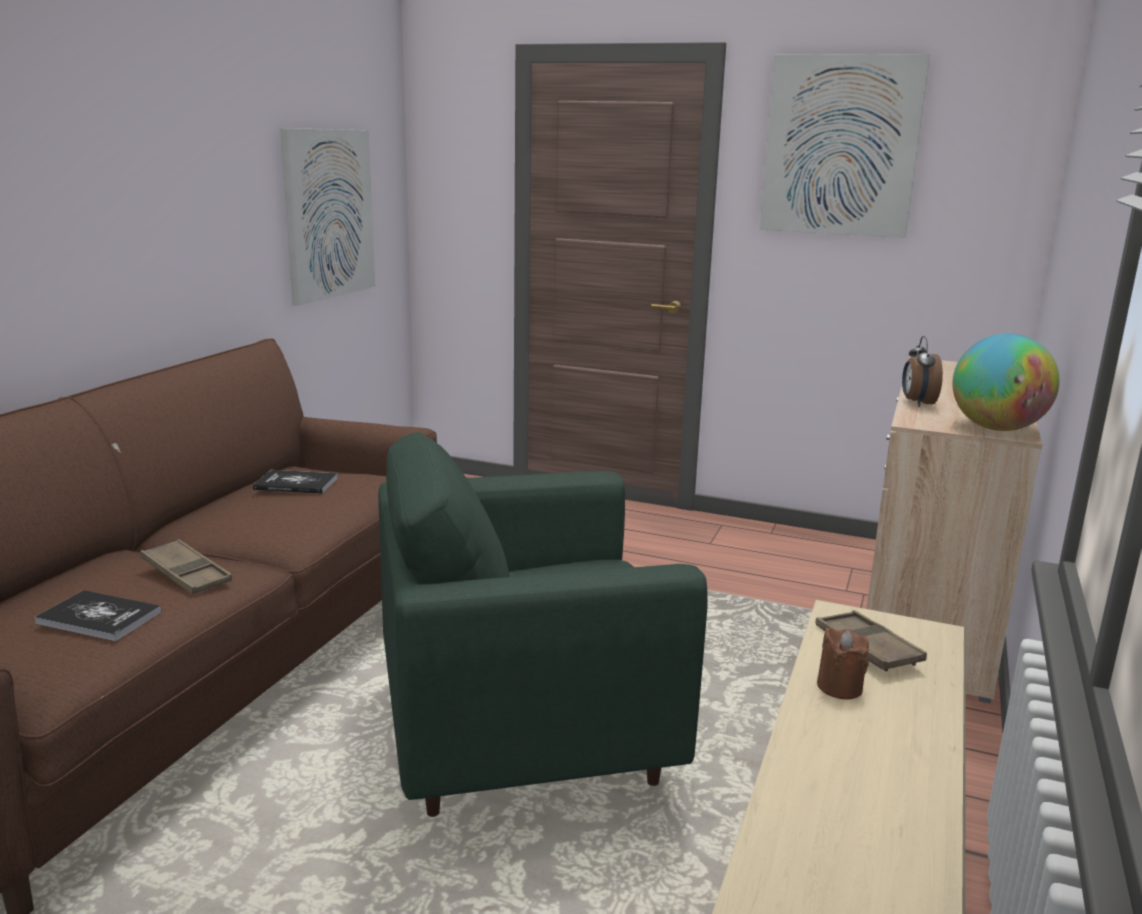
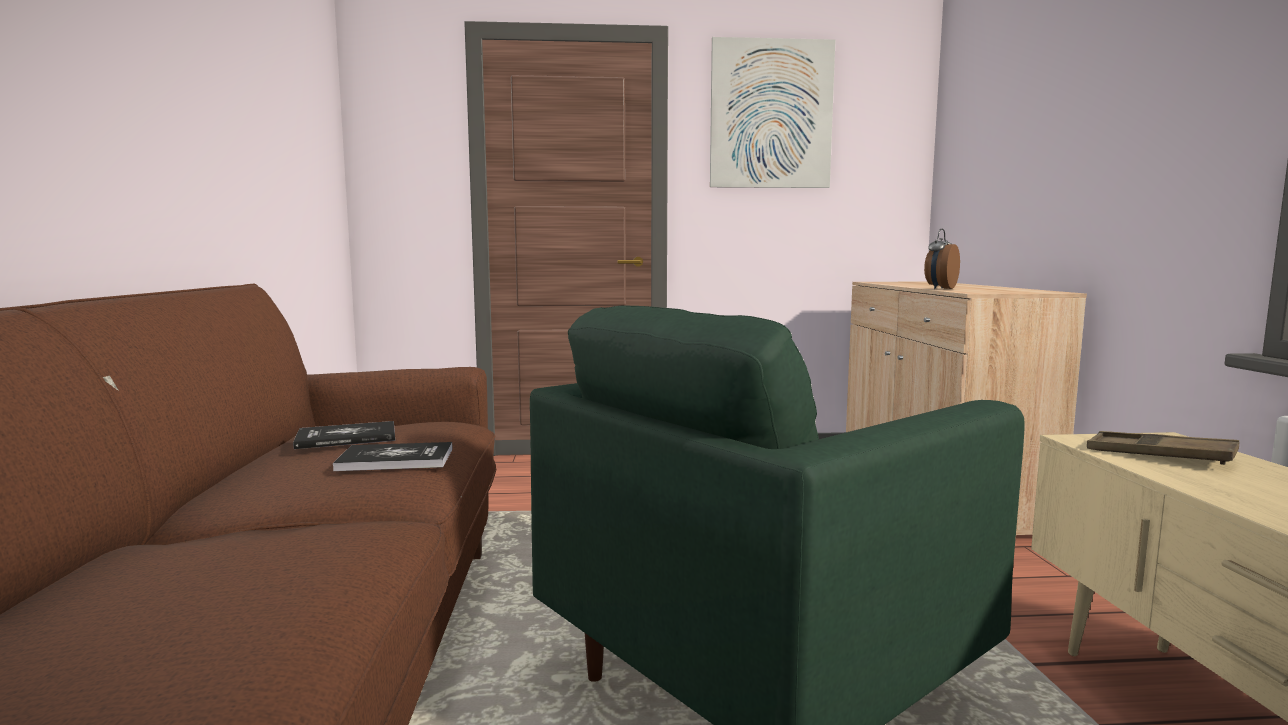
camera: 25 degrees left, 10 degrees down
(99, 618) = (208, 625): book -> book (396, 459)
(186, 574) = (305, 541): brown tray -> none
(330, 214) = (290, 163): picture -> none
(839, 687) = (1220, 484): brown candle -> none
(917, 403) = (939, 288): alarm clock -> alarm clock turned 60 degrees clockwise
(996, 429) = (1033, 291): globe -> none

